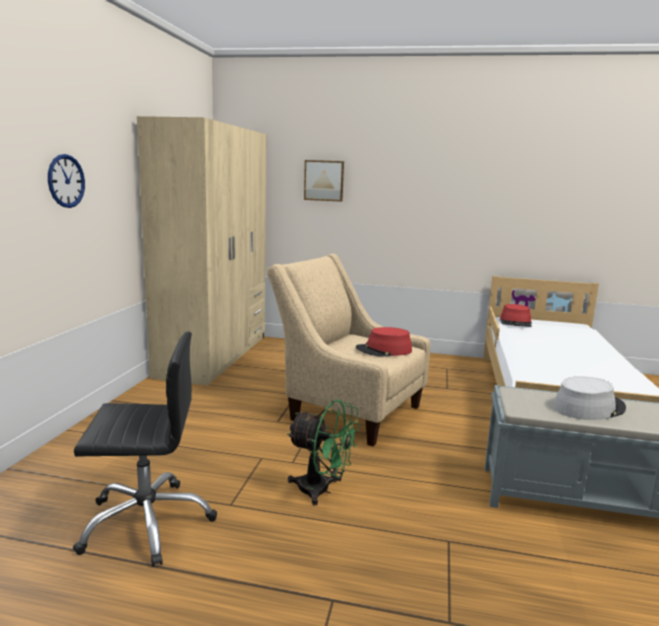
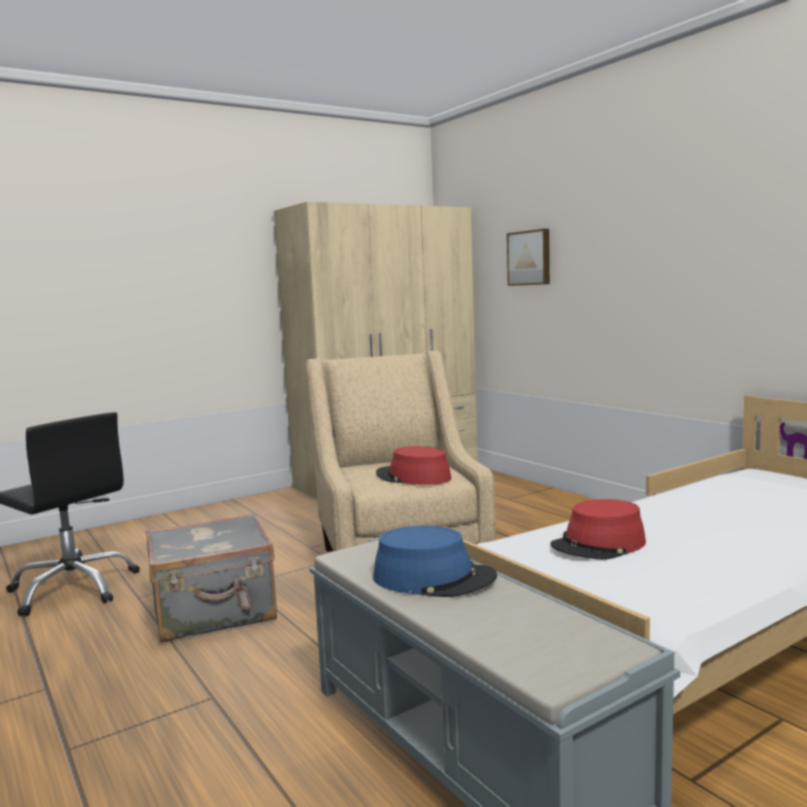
camera: 45 degrees right, 5 degrees down
(66, 181) = (168, 280): wall clock -> none
(321, 491) = (215, 613): green fan -> grey suitcase
(516, 322) = (748, 478): red hat -> red hat (599, 545)
(588, 407) = (434, 578): grey hat -> blue hat

